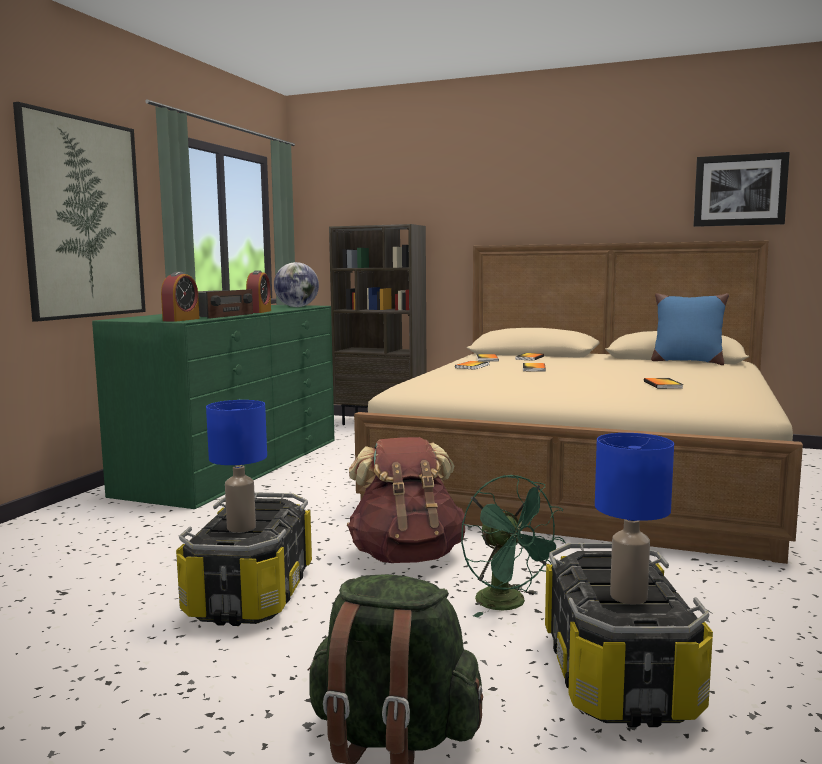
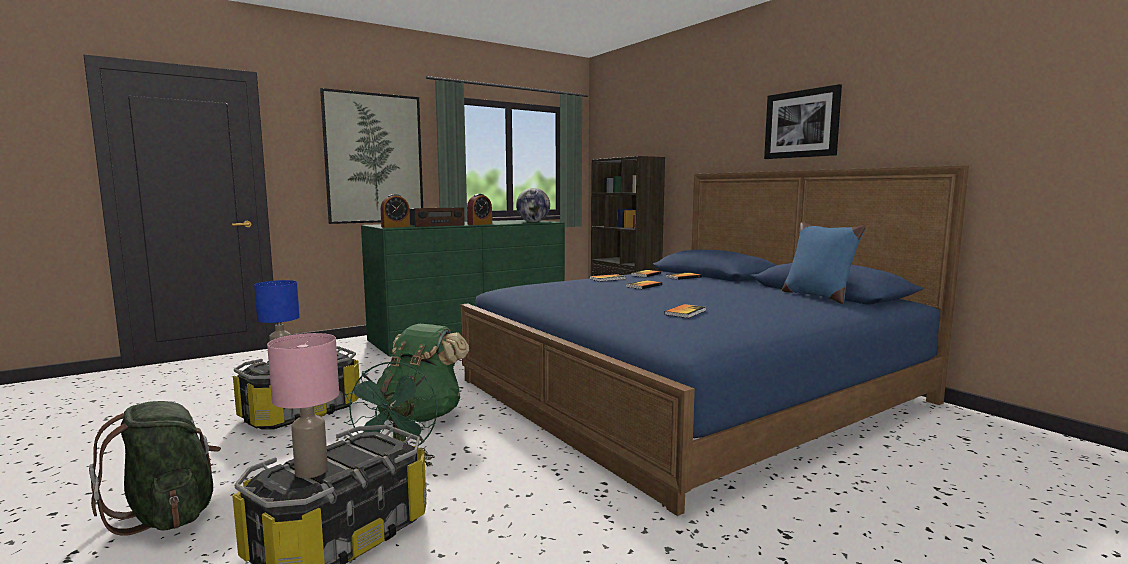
camera: 35 degrees right, 0 degrees up
(407, 556) = (421, 416): brown backpack -> green backpack
(584, 473) = (689, 390): beige bed -> blue bed
(628, 596) = (312, 470): blue table lamp -> pink table lamp
(740, 190) = (940, 107): picture -> picture (801, 124)

